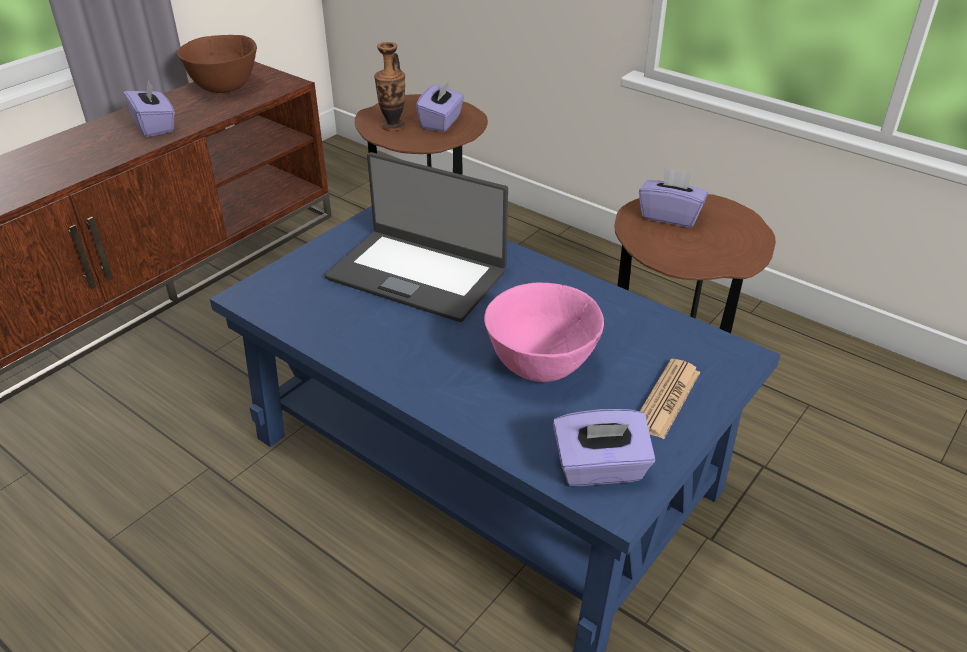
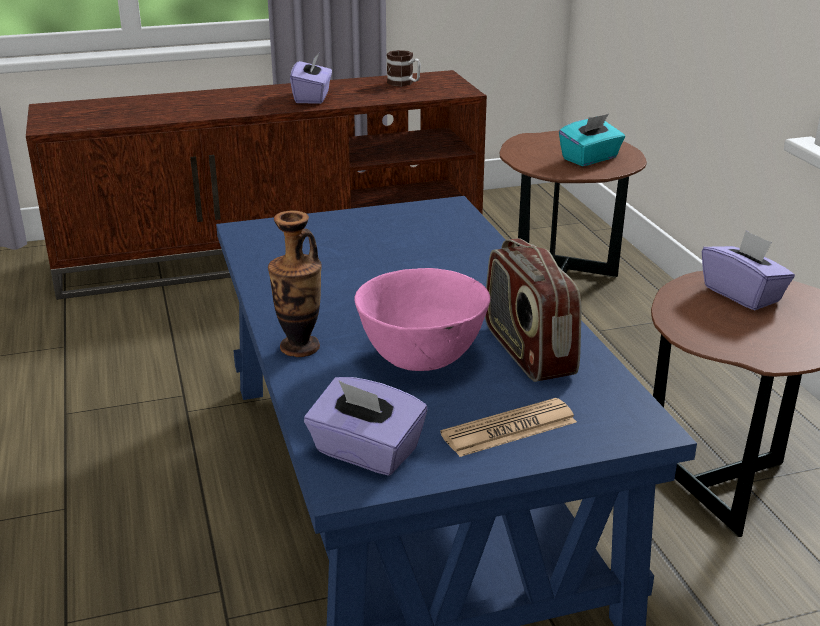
camera: 35 degrees right, 10 degrees down
(225, 87) = (404, 83): brown bowl -> mug
(393, 126) = (537, 151): vase -> vase (299, 347)
(418, 274) = (402, 258): laptop -> none
(441, 122) = (590, 159): purple tissue box -> turquoise tissue box
(604, 325) = (527, 351): none -> radio

